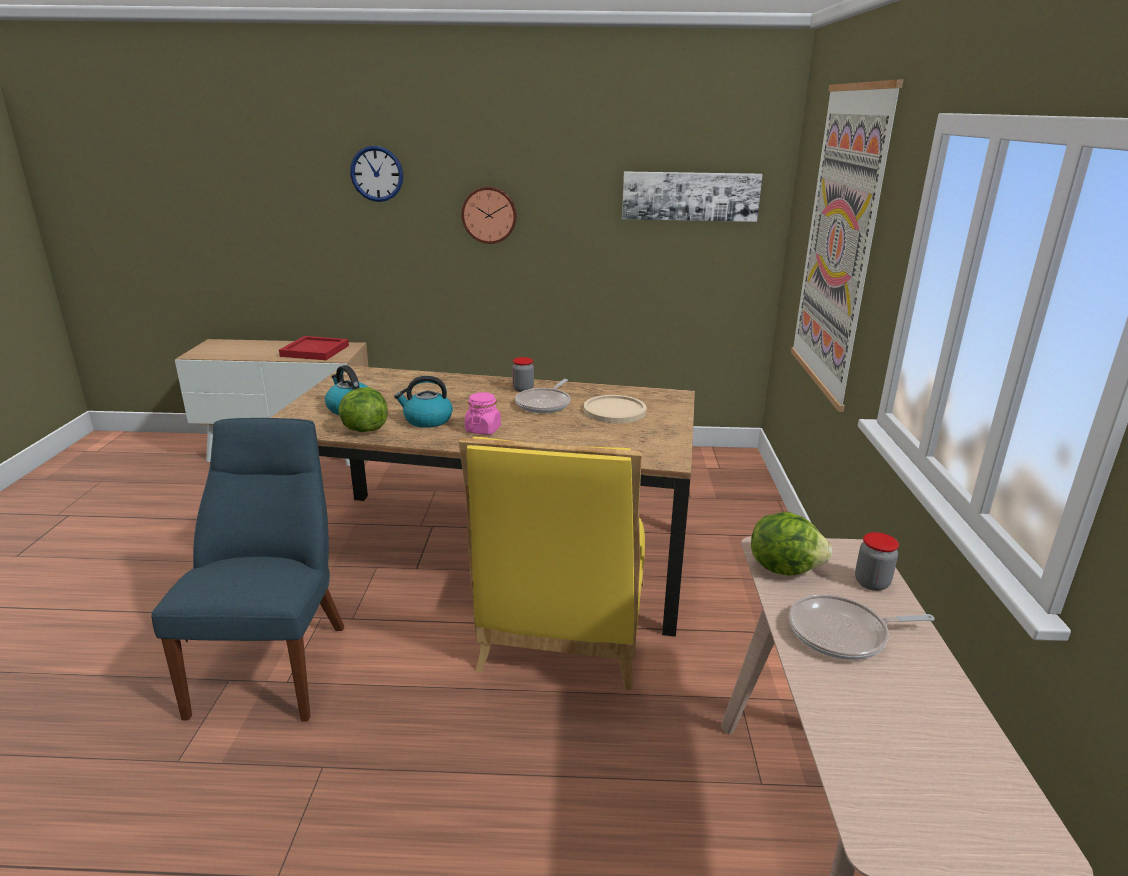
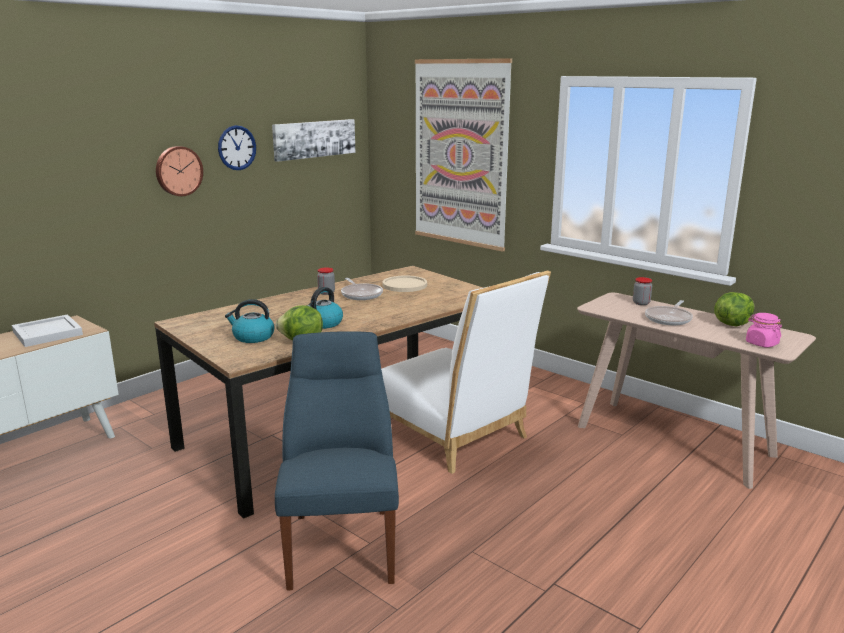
camera: 50 degrees left, 5 degrees down
(275, 663) = (342, 543): blue chair -> blue chair turned 45 degrees clockwise
(315, 351) = (49, 333): red tray -> white tray
(377, 174) = (73, 144): wall clock -> wall clock (237, 147)
(483, 429) = (368, 315): pink jar -> pink jar (761, 343)
(563, 632) = (455, 436): yellow chair -> white chair
(784, 568) = (611, 310): lettuce -> lettuce (732, 324)

